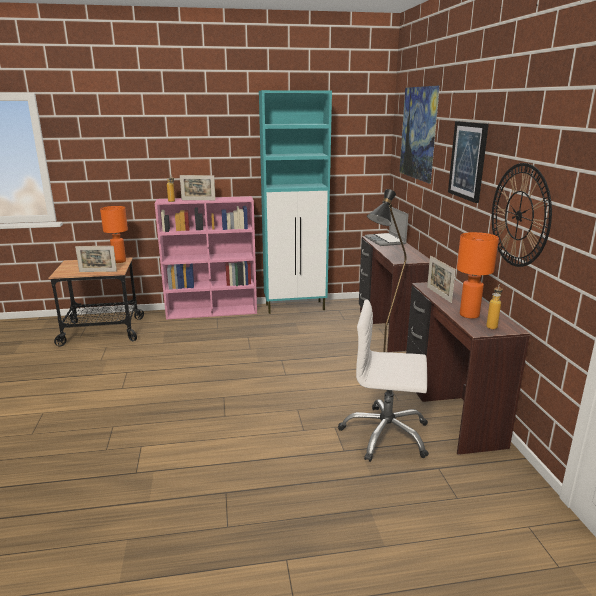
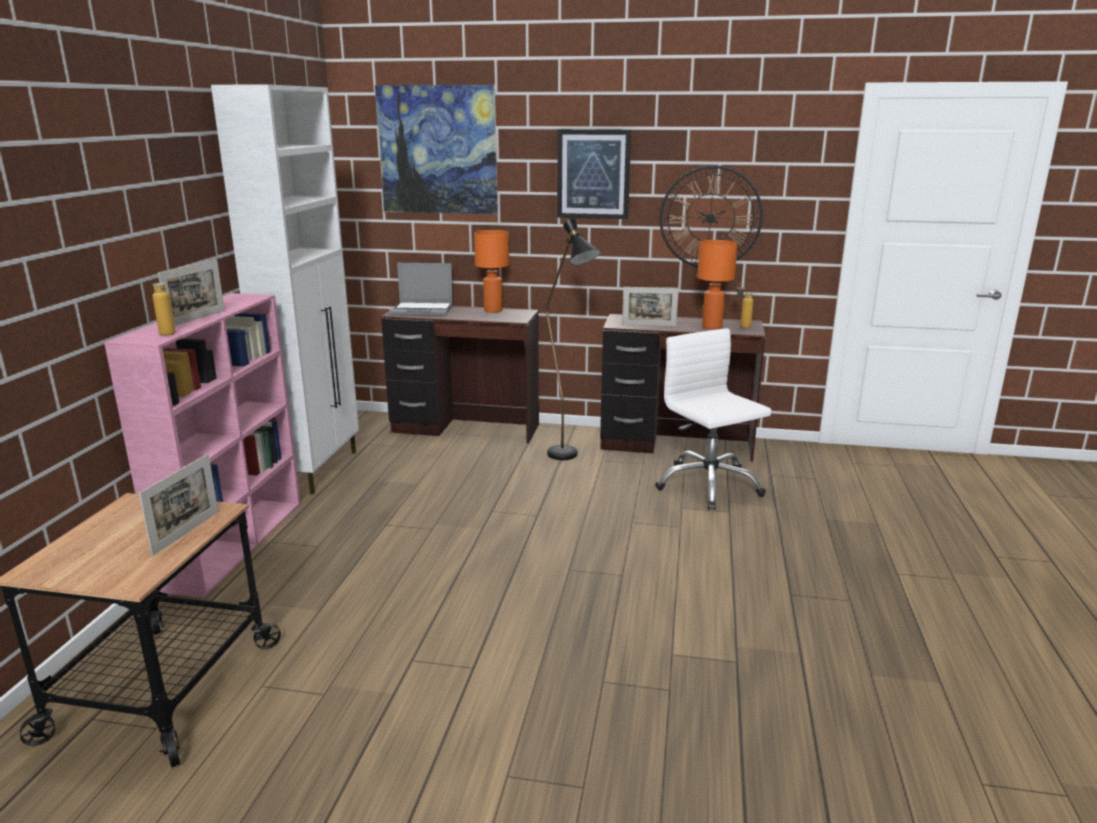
camera: 70 degrees left, 0 degrees up
(119, 261) = (138, 507): orange table lamp -> orange table lamp (493, 311)
(296, 307) = (317, 470): turquoise cabinet -> white cabinet
(385, 435) = (708, 485): white office chair -> white office chair turned 120 degrees clockwise

